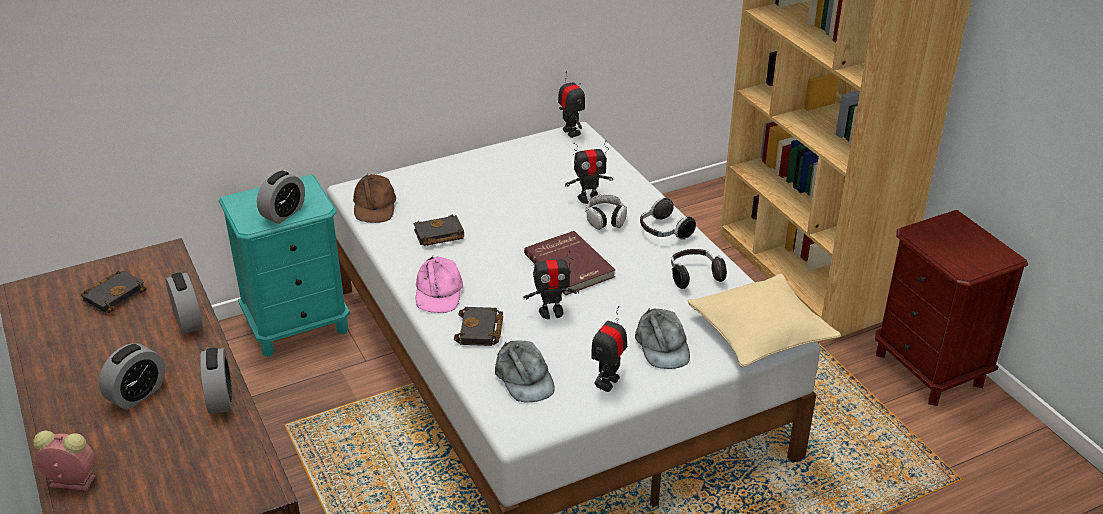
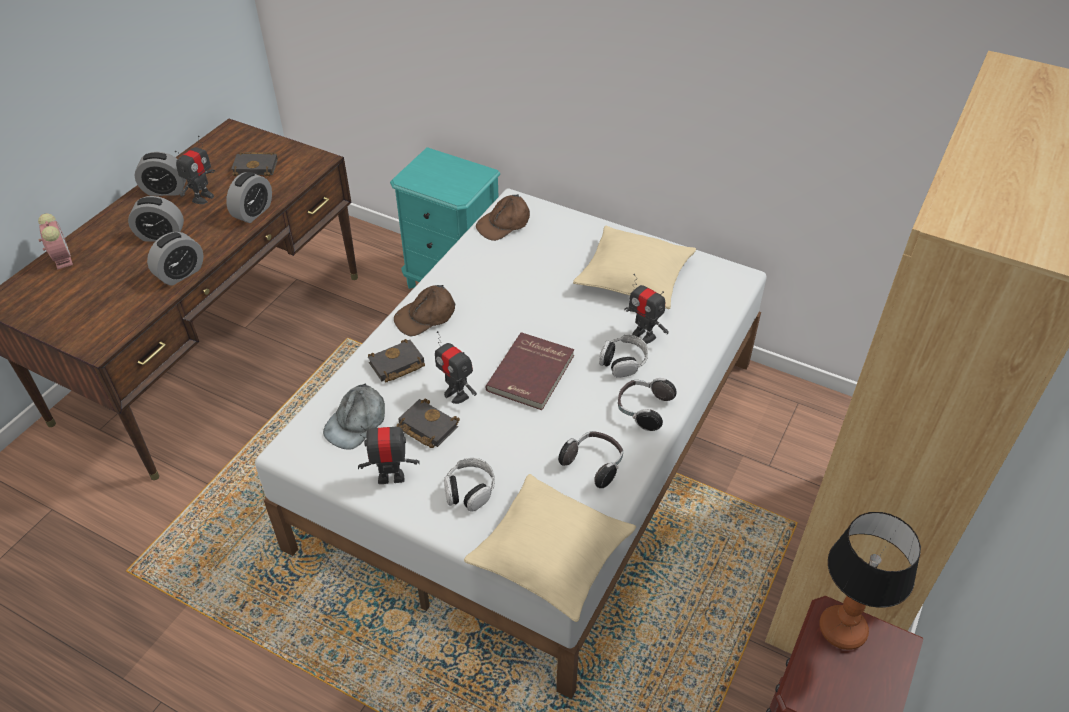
camera: 55 degrees right, 10 degrees up
(283, 213) = (434, 185): alarm clock -> alarm clock (166, 190)
(438, 235) = (499, 276): black book -> black book (425, 427)
(438, 292) = (426, 316): pink cap -> brown cap
(521, 174) = (634, 277): none -> beige pillow
(571, 132) = (735, 273): toy robot -> toy robot (203, 197)
(662, 346) = (469, 490): grey cap -> headphones
(929, 234) = (841, 630): none -> table lamp

